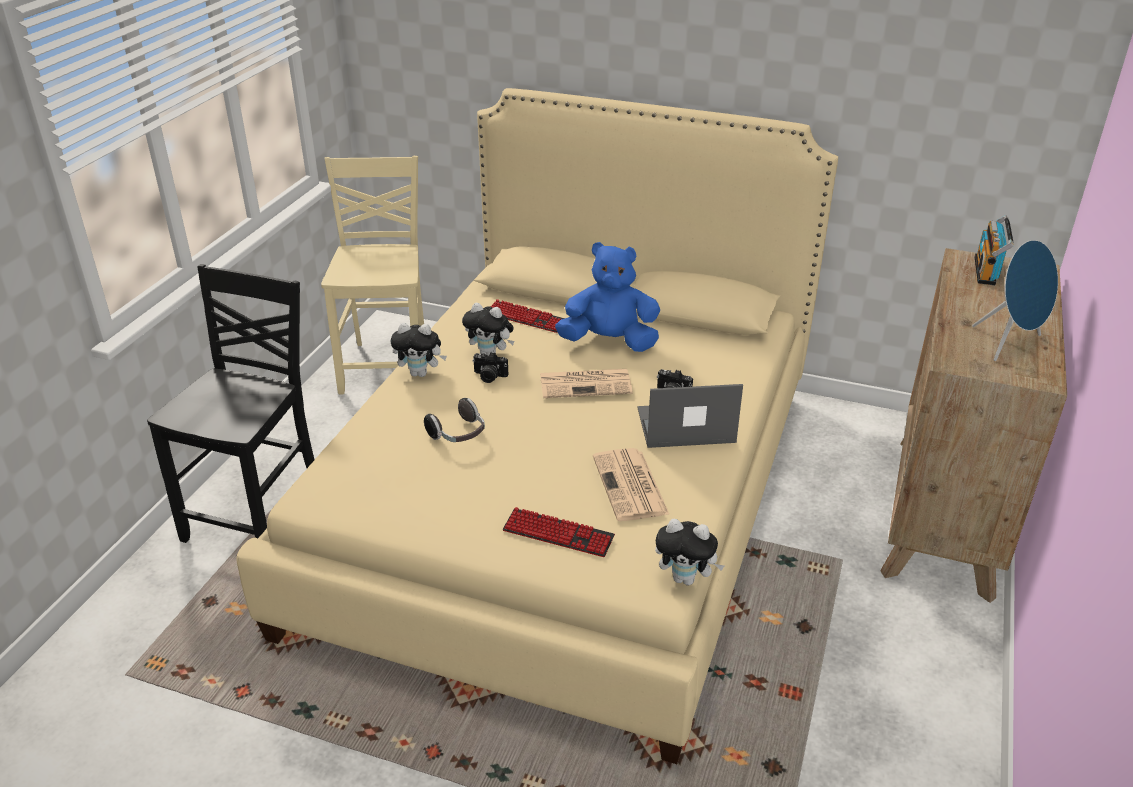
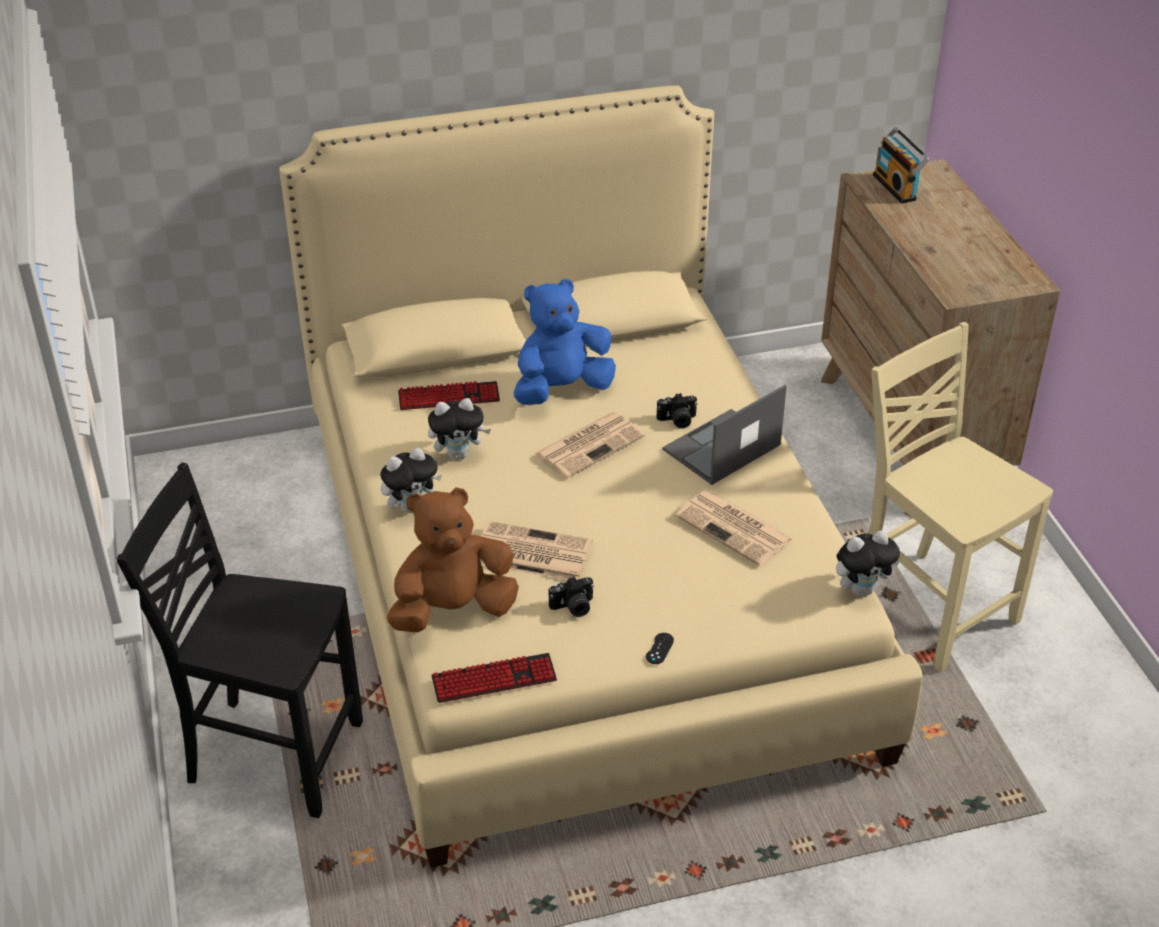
camera: 35 degrees left, 5 degrees up
(259, 515) = (272, 753): black chair -> black chair turned 60 degrees counterclockwise
(366, 448) = (453, 610): none -> brown plush toy
(387, 366) = (227, 520): beige chair -> beige chair (931, 607)
(458, 435) = (530, 553): headphones -> newspaper
(473, 543) = (659, 648): none -> black game controller
(489, 376) = (487, 479): camera -> camera (573, 607)
(558, 534) = (723, 603): keyboard -> keyboard (494, 679)
(1010, 344) = (980, 258): blue speaker -> none

